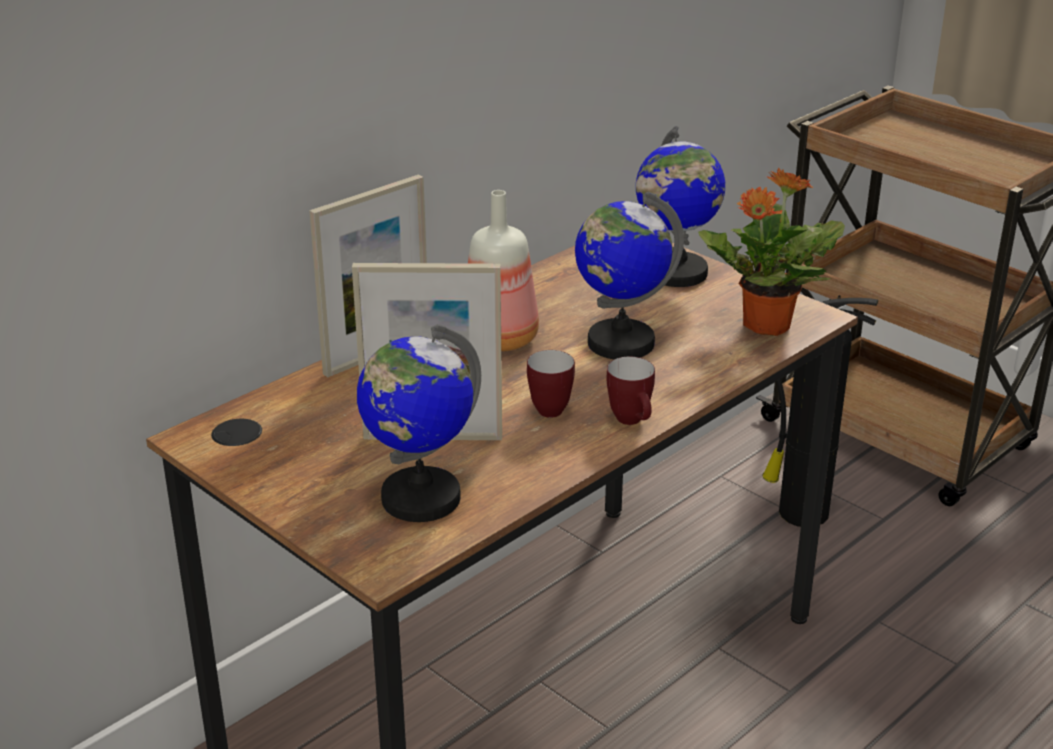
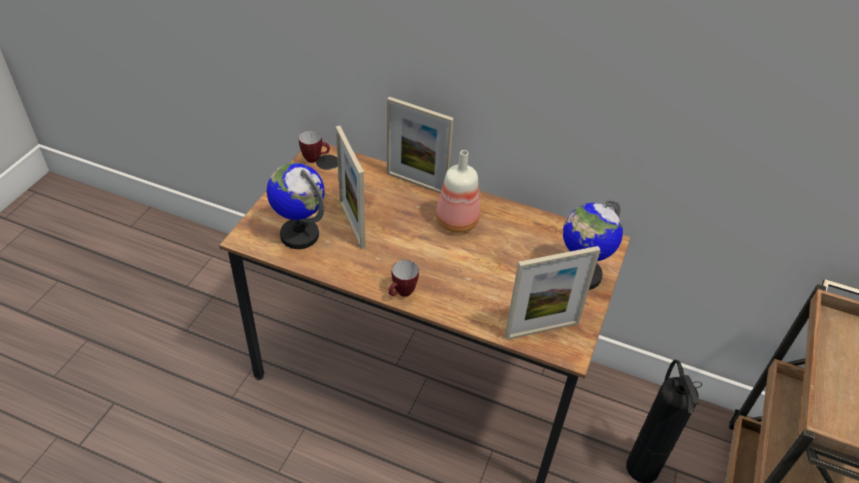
camera: 65 degrees right, 15 degrees up
(551, 408) = (399, 259): mug -> mug (315, 159)
(620, 343) = (482, 269): globe -> none
(765, 326) = (542, 329): potted plant -> picture frame

